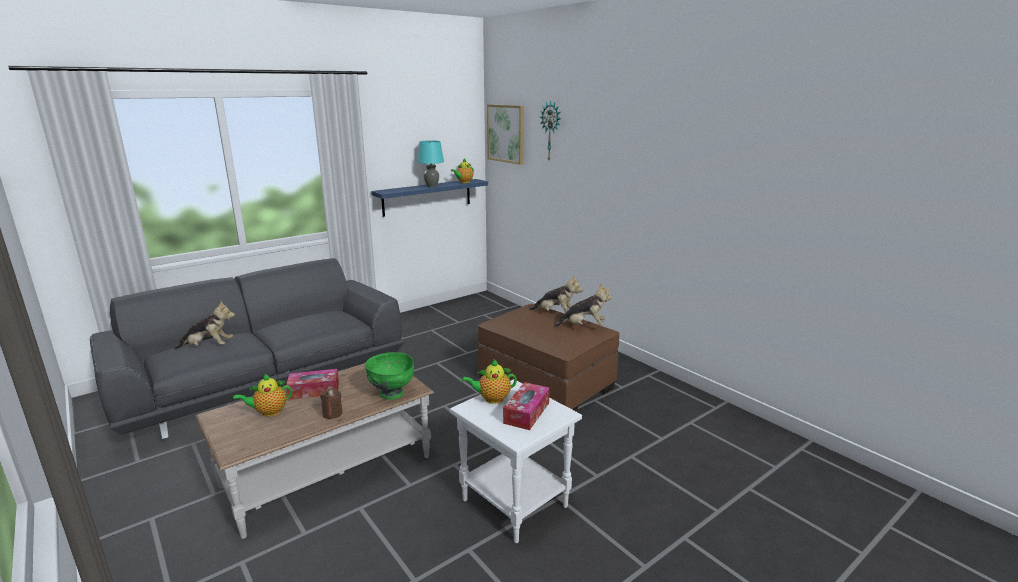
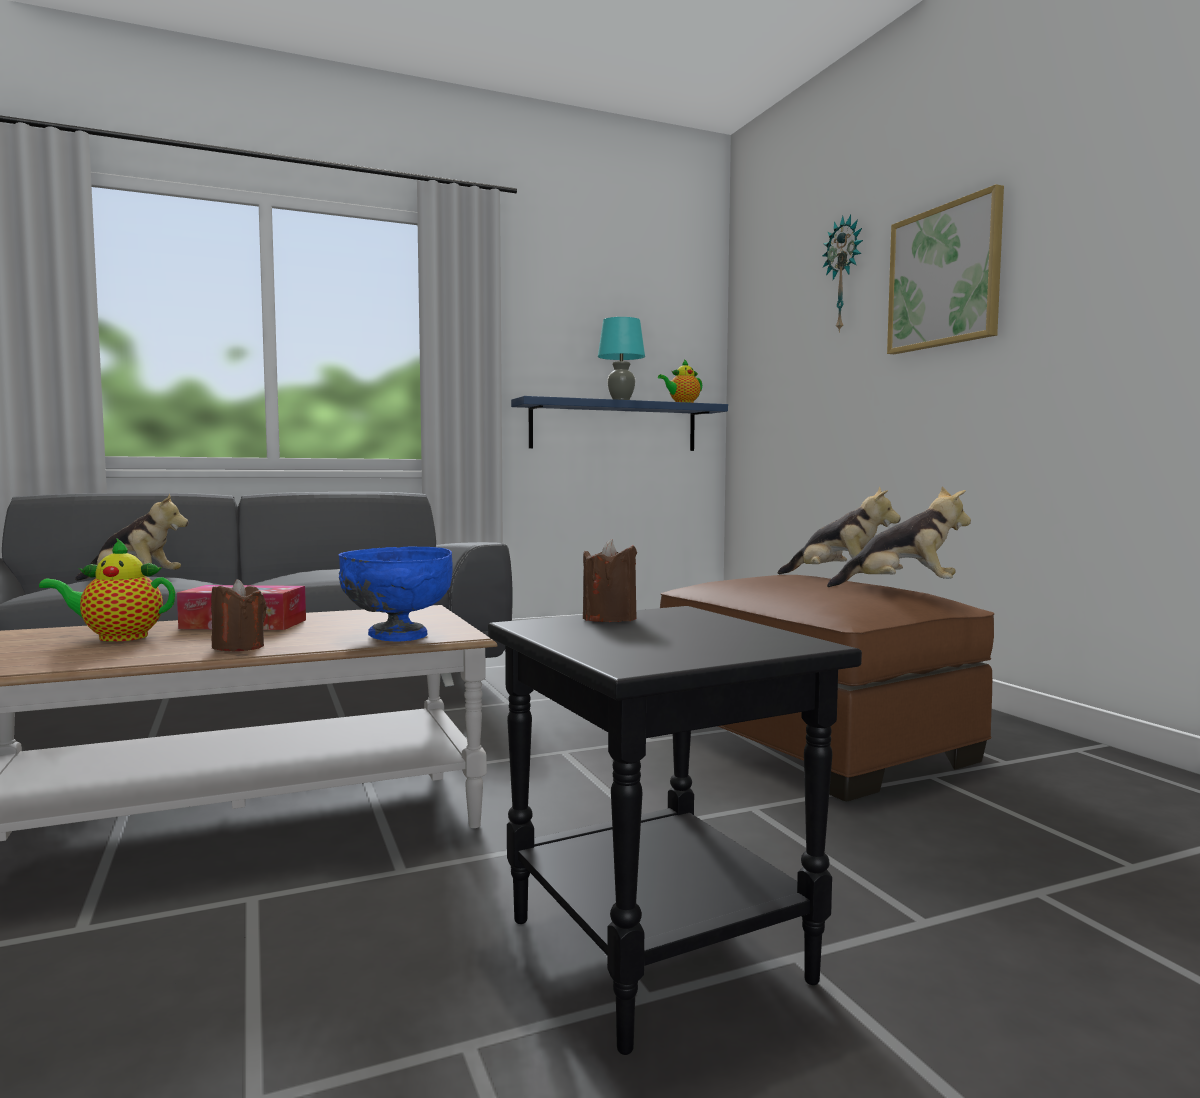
camera: 15 degrees right, 15 degrees down
(392, 394) = (397, 636): green bowl -> blue bowl
(492, 399) = (609, 619): teapot -> brown candle
(506, 133) = (763, 313): picture -> picture (944, 276)
(512, 503) = (651, 949): white side table -> black side table
(526, 413) = (691, 637): tissue box -> none

